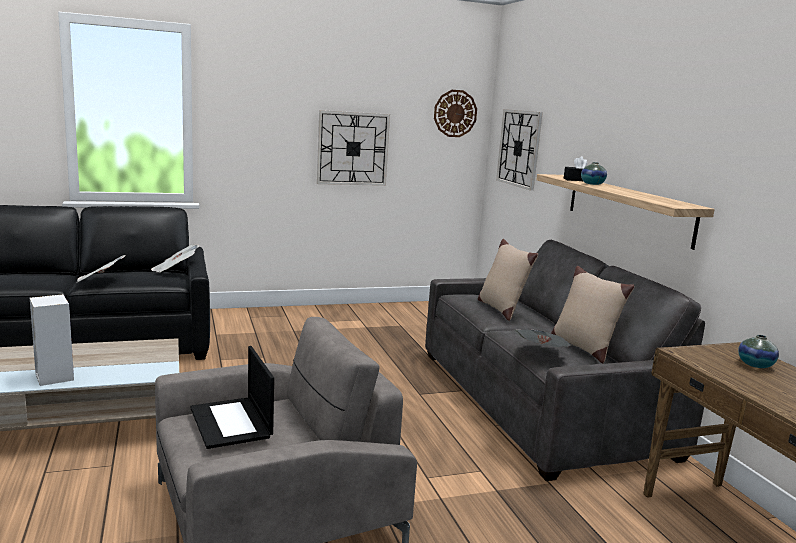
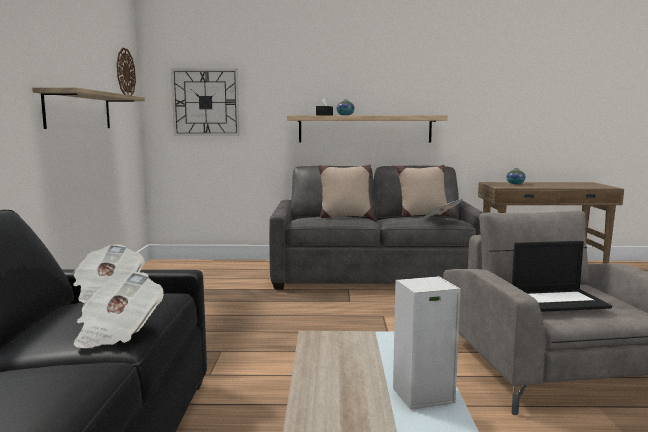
camera: 70 degrees left, 5 degrees down
(353, 148) = (79, 110): wall clock -> shelf

